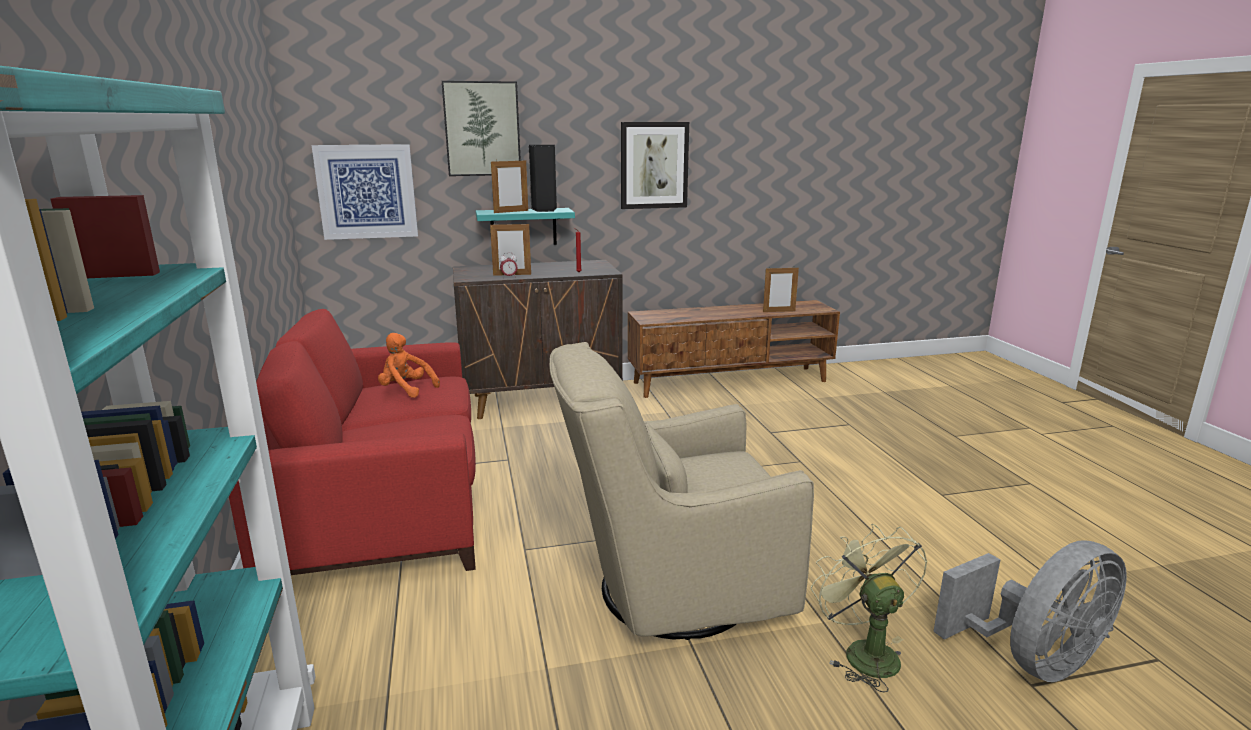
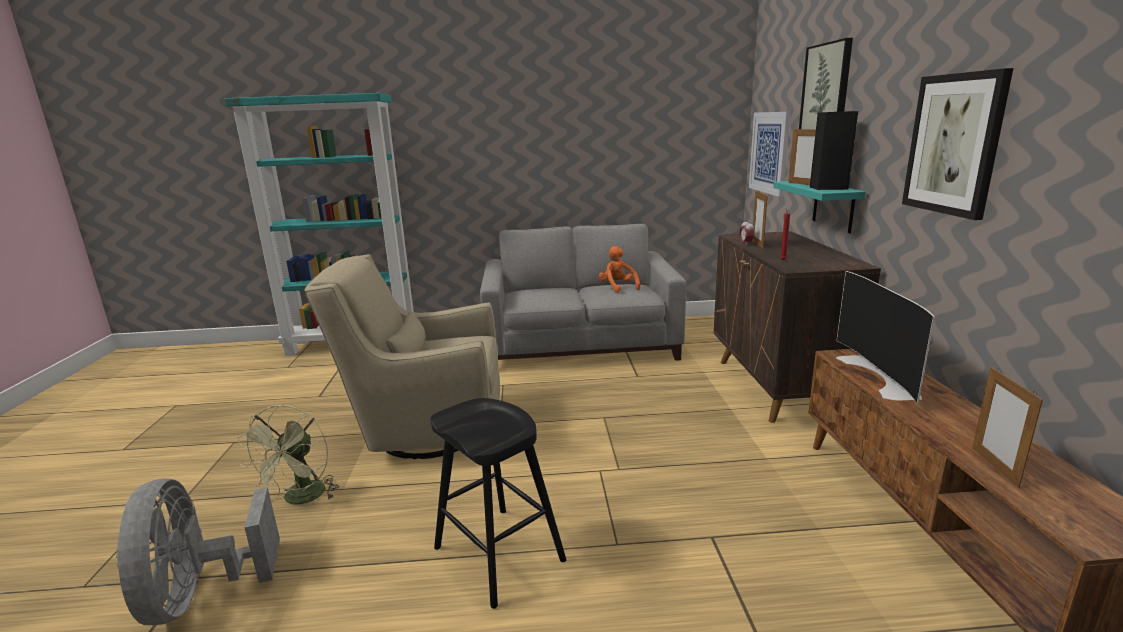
camera: 100 degrees right, 0 degrees up
(383, 501) = (580, 344): red sofa -> grey sofa
(406, 389) = (617, 287): orange plush toy -> orange plush toy turned 60 degrees counterclockwise
(669, 590) = (426, 430): beige armchair -> beige armchair turned 90 degrees counterclockwise
(680, 316) = (881, 376): none -> television
(845, 504) = (498, 554): none -> black stool
(863, 651) = (301, 499): green fan -> green fan turned 105 degrees clockwise

